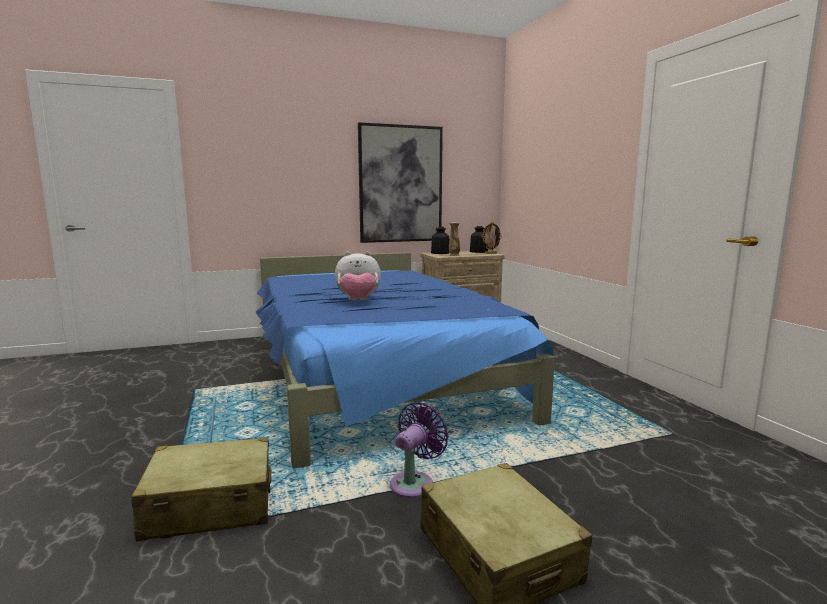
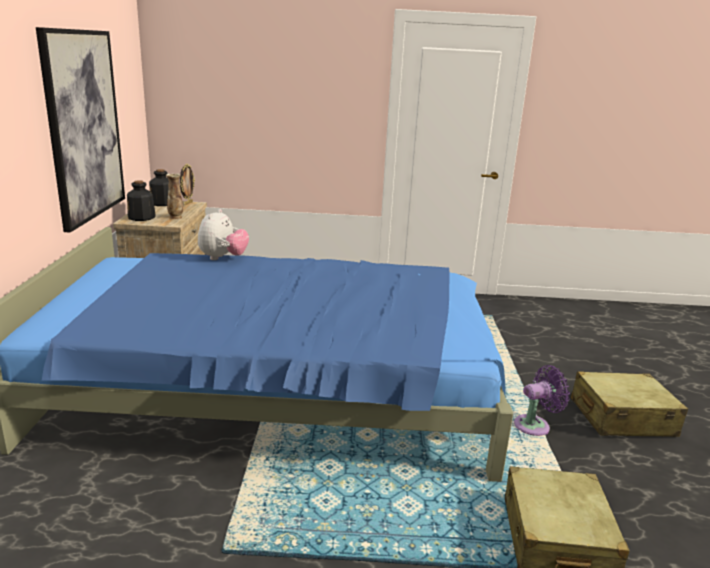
camera: 70 degrees left, 10 degrees up
(358, 301) = (343, 313): plush toy -> plush toy (223, 258)
(414, 483) = (535, 425): purple fan -> purple fan turned 105 degrees clockwise

